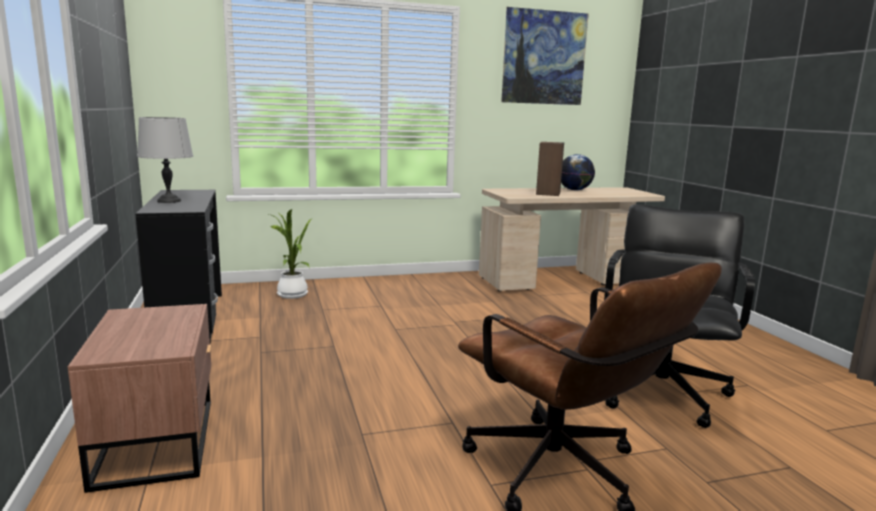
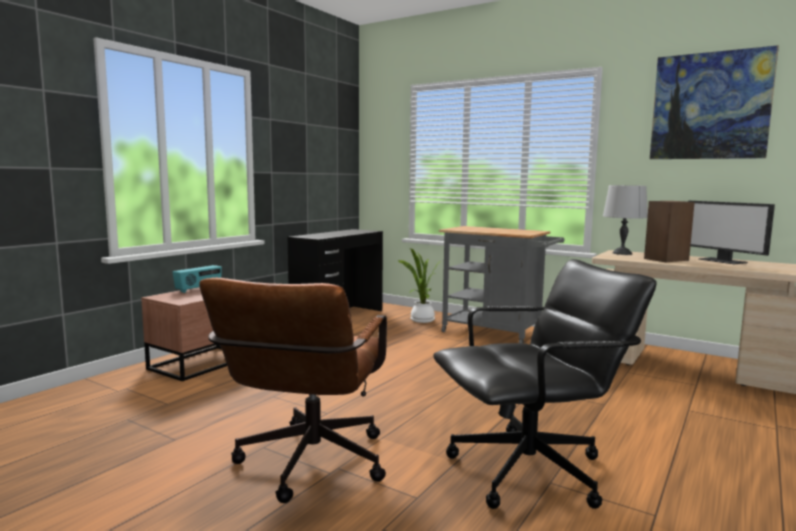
camera: 50 degrees right, 5 degrees down
(121, 325) = (199, 289): none -> radio
(169, 201) = (328, 233): grey table lamp -> grey table lamp (622, 253)
(391, 290) = (497, 334): none -> grey cart
(575, 190) = (723, 261): globe -> monitor

